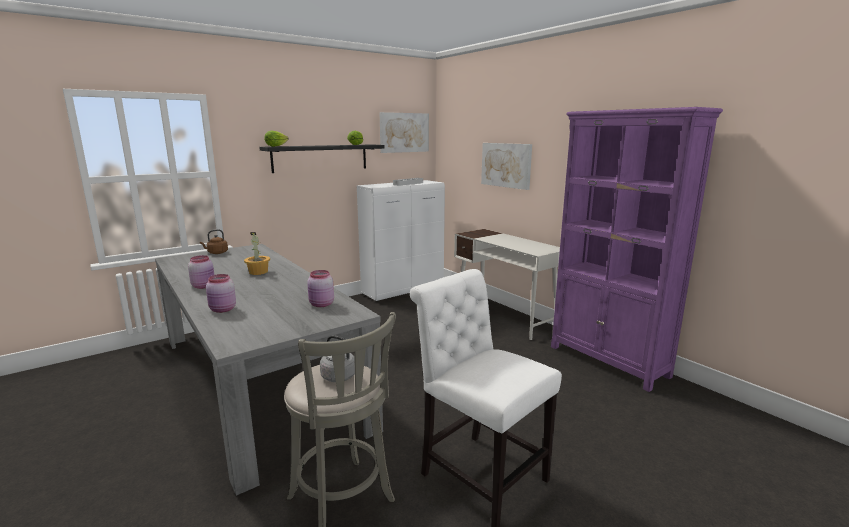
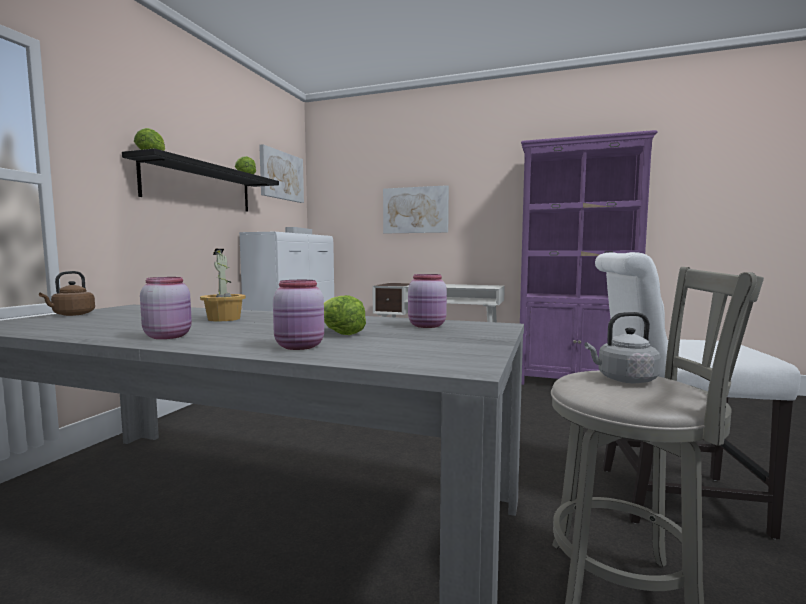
camera: 35 degrees left, 10 degrees down
(266, 300) = (339, 333): none -> lettuce

